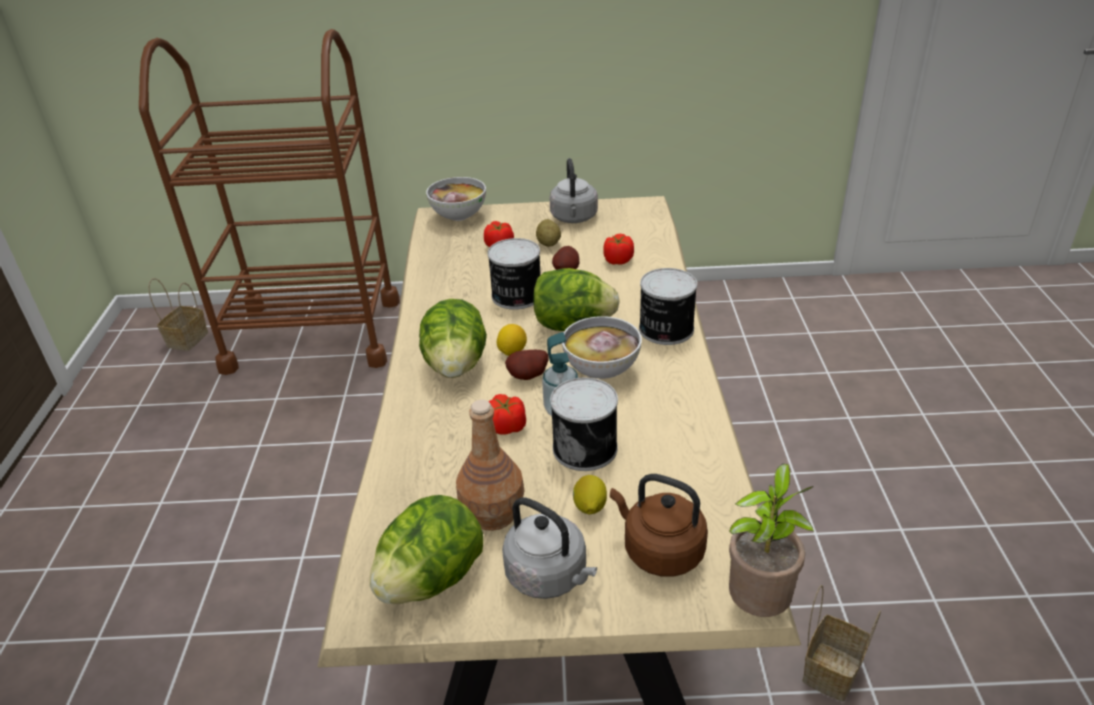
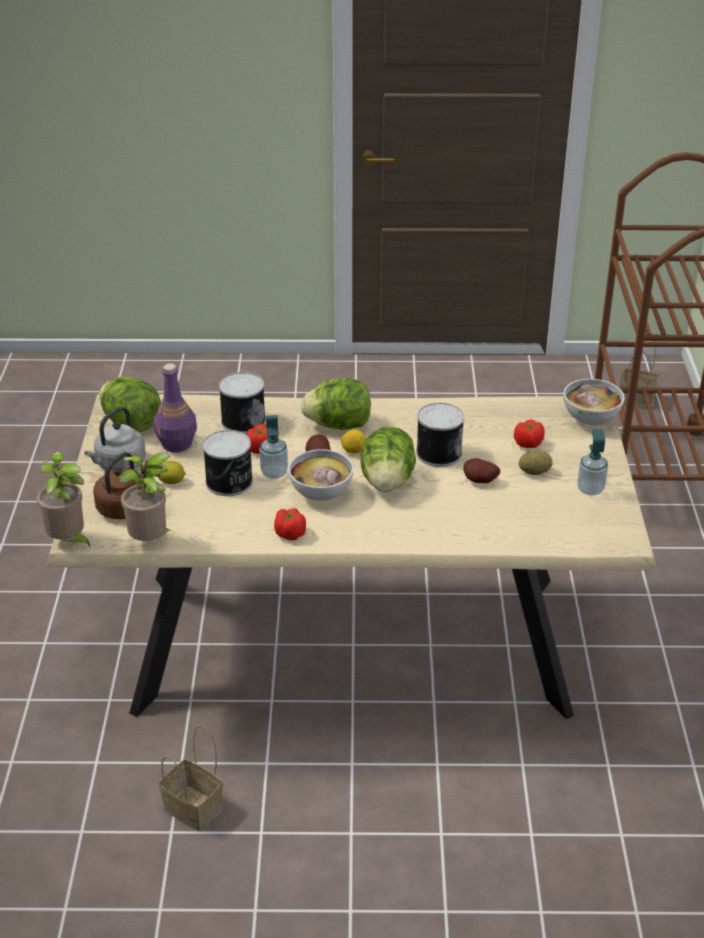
camera: 90 degrees right, 0 degrees up
(493, 513) = (177, 444): brown bottle -> purple bottle
(574, 218) = (590, 489): grey kettle -> soap dispenser
(618, 260) = (500, 513): tomato -> tomato (290, 534)
(665, 329) = (375, 531): can -> can (242, 421)
(731, 509) = (151, 541): none -> potted plant

